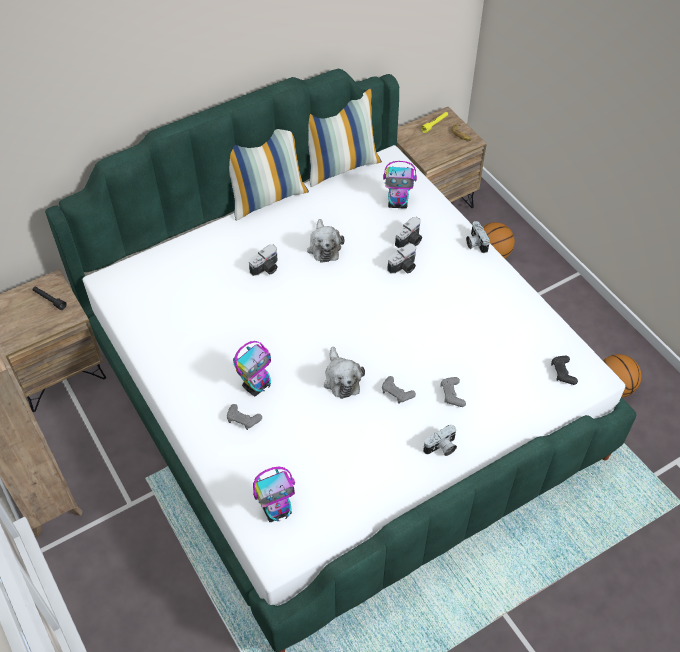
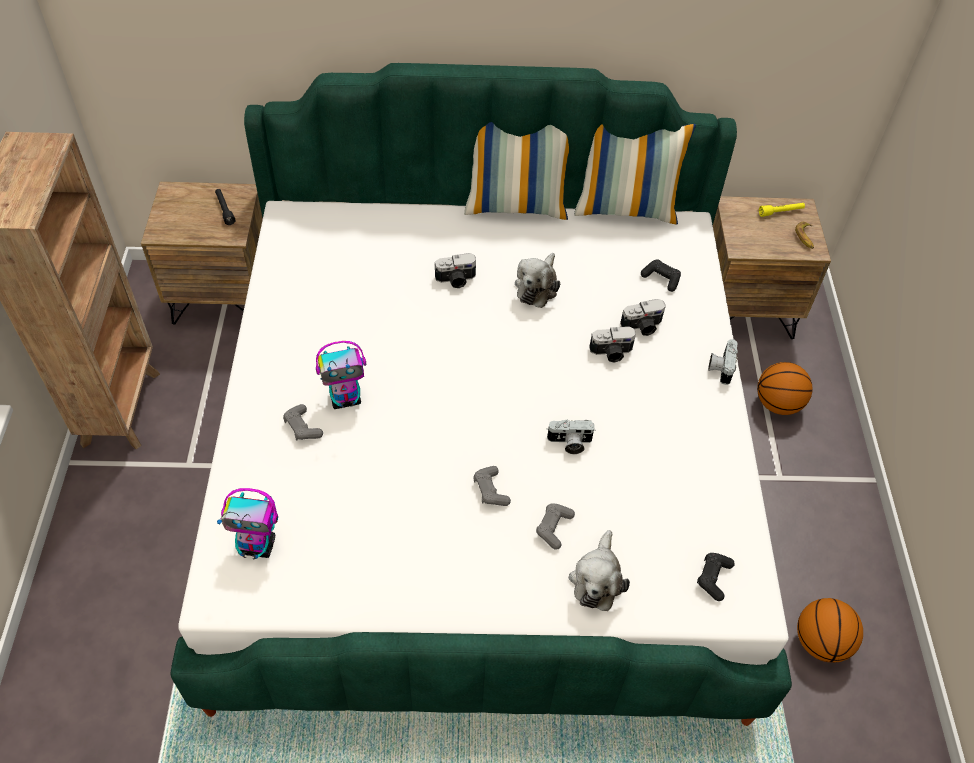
camera: 30 degrees right, 0 degrees up
(341, 379) = (441, 441): plush toy -> plush toy (597, 579)
(398, 203) = (661, 279): toy robot -> black game controller
(441, 448) = (492, 583): camera -> camera (569, 443)

